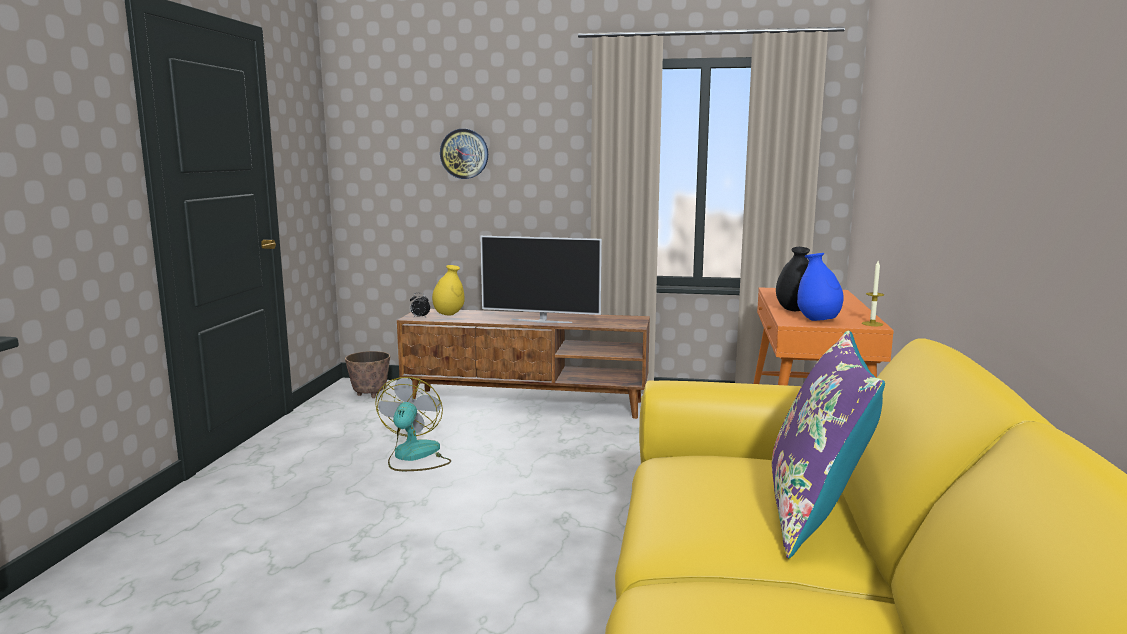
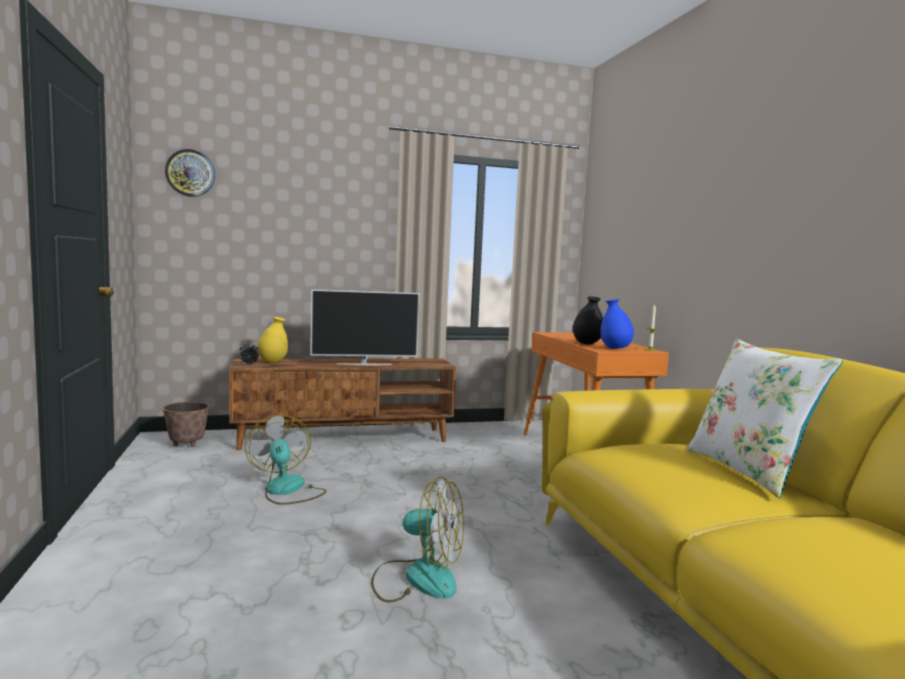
camera: 25 degrees left, 5 degrees down
(447, 572) = (417, 578): none -> fan
(464, 153) = (279, 218): wall clock -> wall clock (190, 173)
(814, 515) = (748, 471): purple pillow -> white pillow

